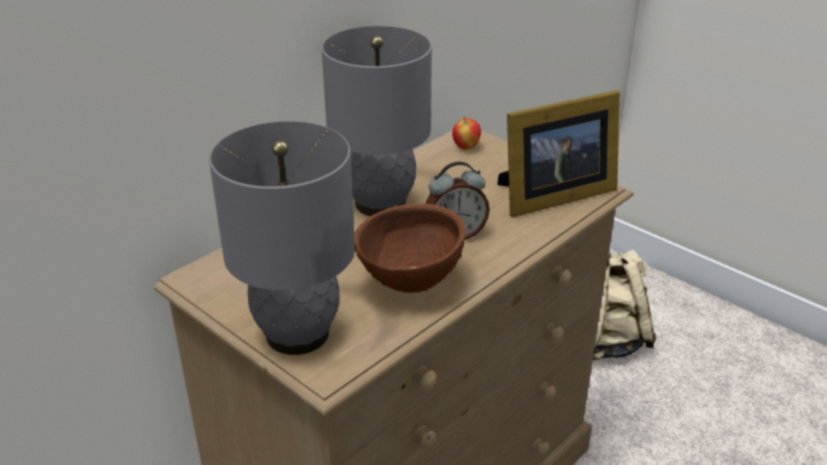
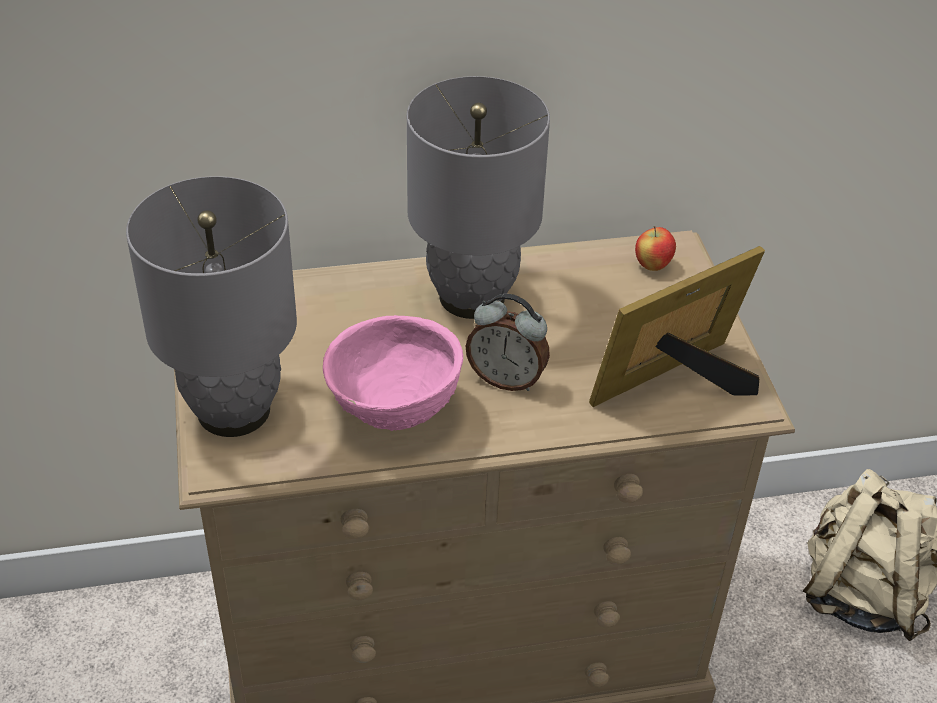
camera: 35 degrees right, 10 degrees up
(410, 284) = (394, 413): brown bowl -> pink bowl
(552, 196) = (677, 383): picture frame -> picture frame turned 135 degrees clockwise

